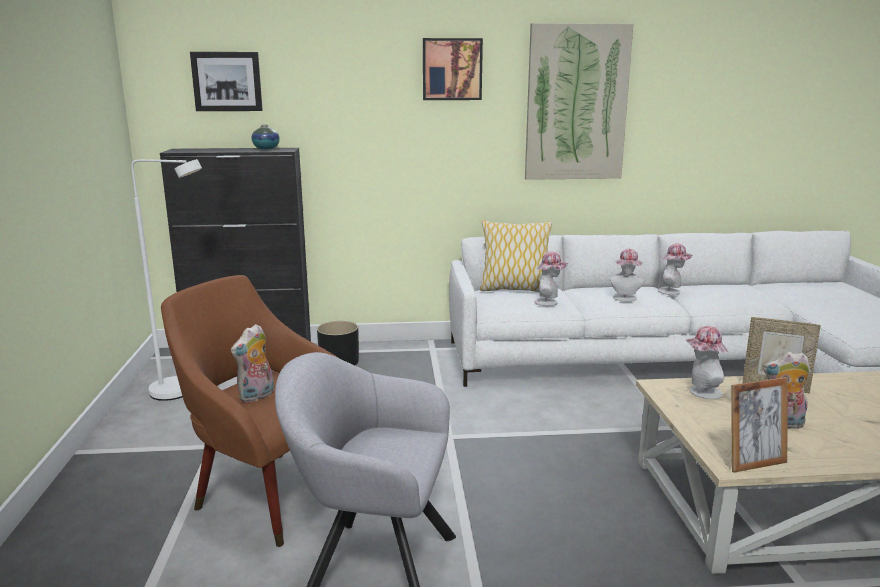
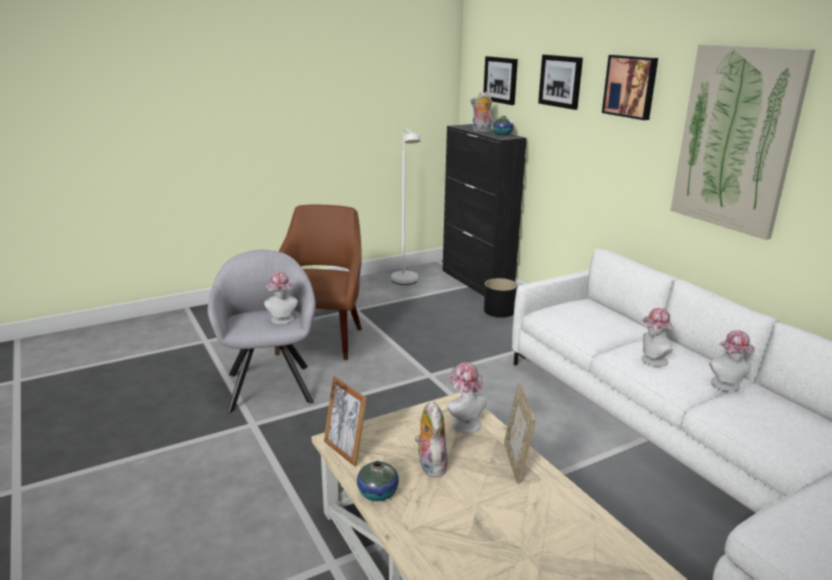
camera: 65 degrees right, 5 degrees up
(257, 396) = (312, 276): plush toy -> plush toy (481, 131)
(345, 73) = (561, 81): none -> picture
(514, 289) = (605, 310): pillow -> none
(549, 302) = (588, 328): hat -> hat (282, 320)
(836, 458) = (377, 493): none -> vase

